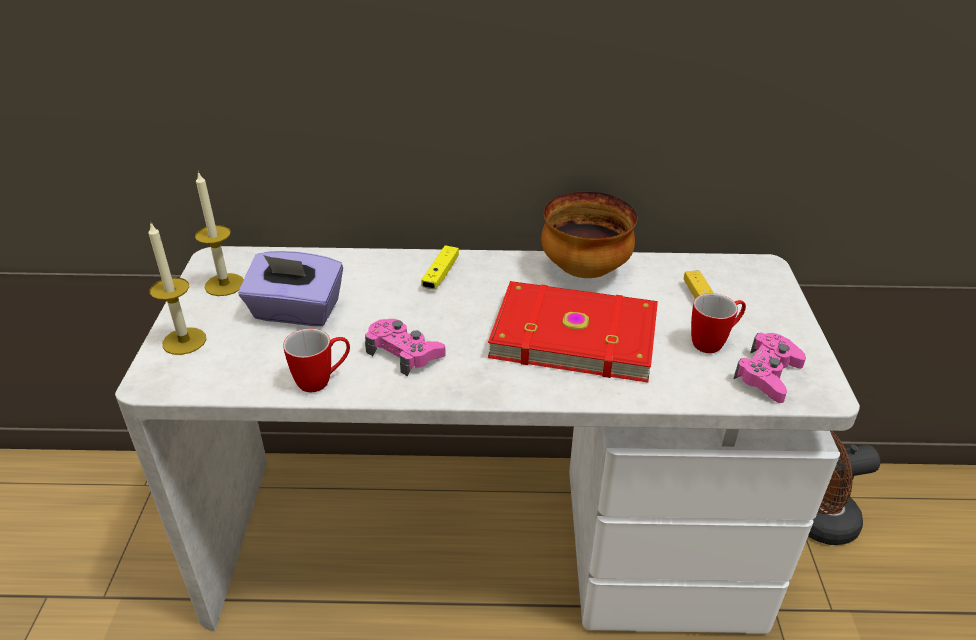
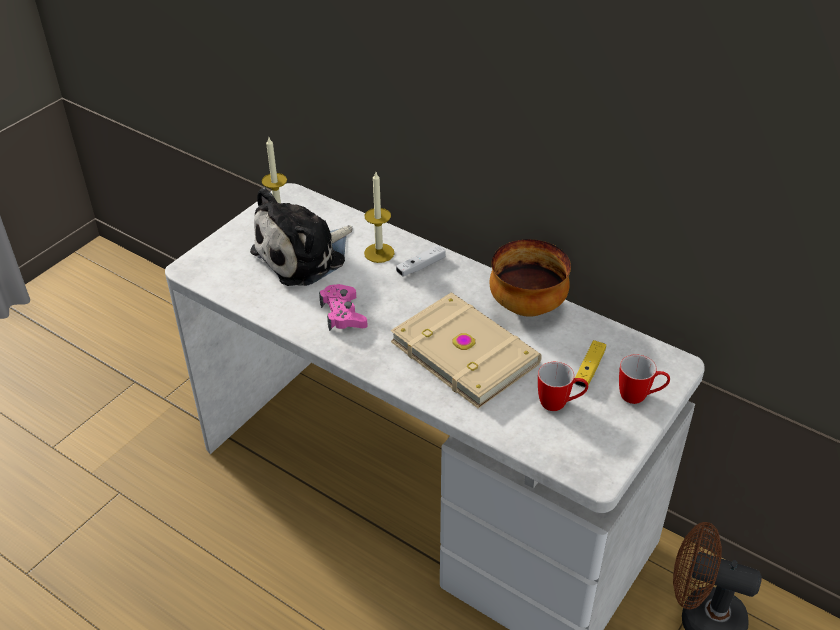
camera: 35 degrees right, 5 degrees up
(184, 341) = (225, 248): candle -> candle (379, 253)
(296, 312) = (304, 255): purple tissue box -> plush toy
(322, 380) = (279, 311): mug -> mug (640, 397)
(440, 274) = (421, 266): yellow game controller -> white game controller
(573, 334) = (465, 351): red book -> beige book
(767, 374) = (571, 444): pink game controller -> none

